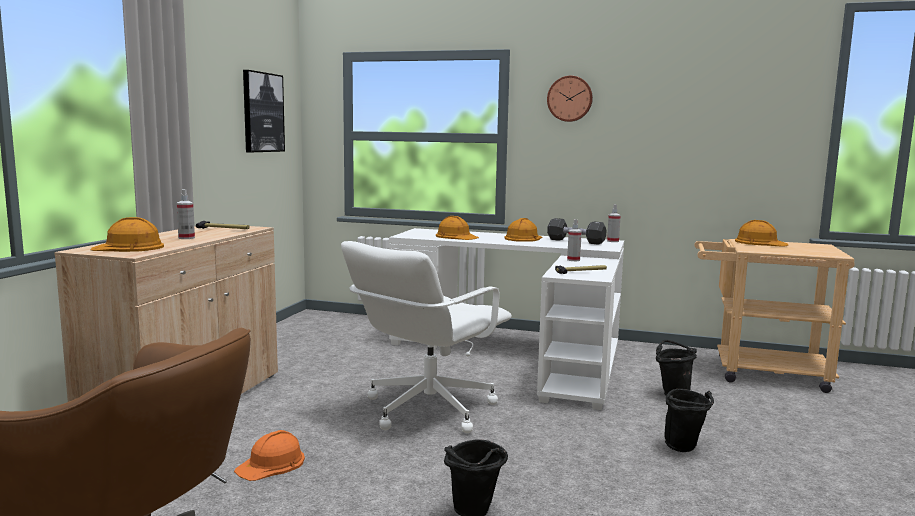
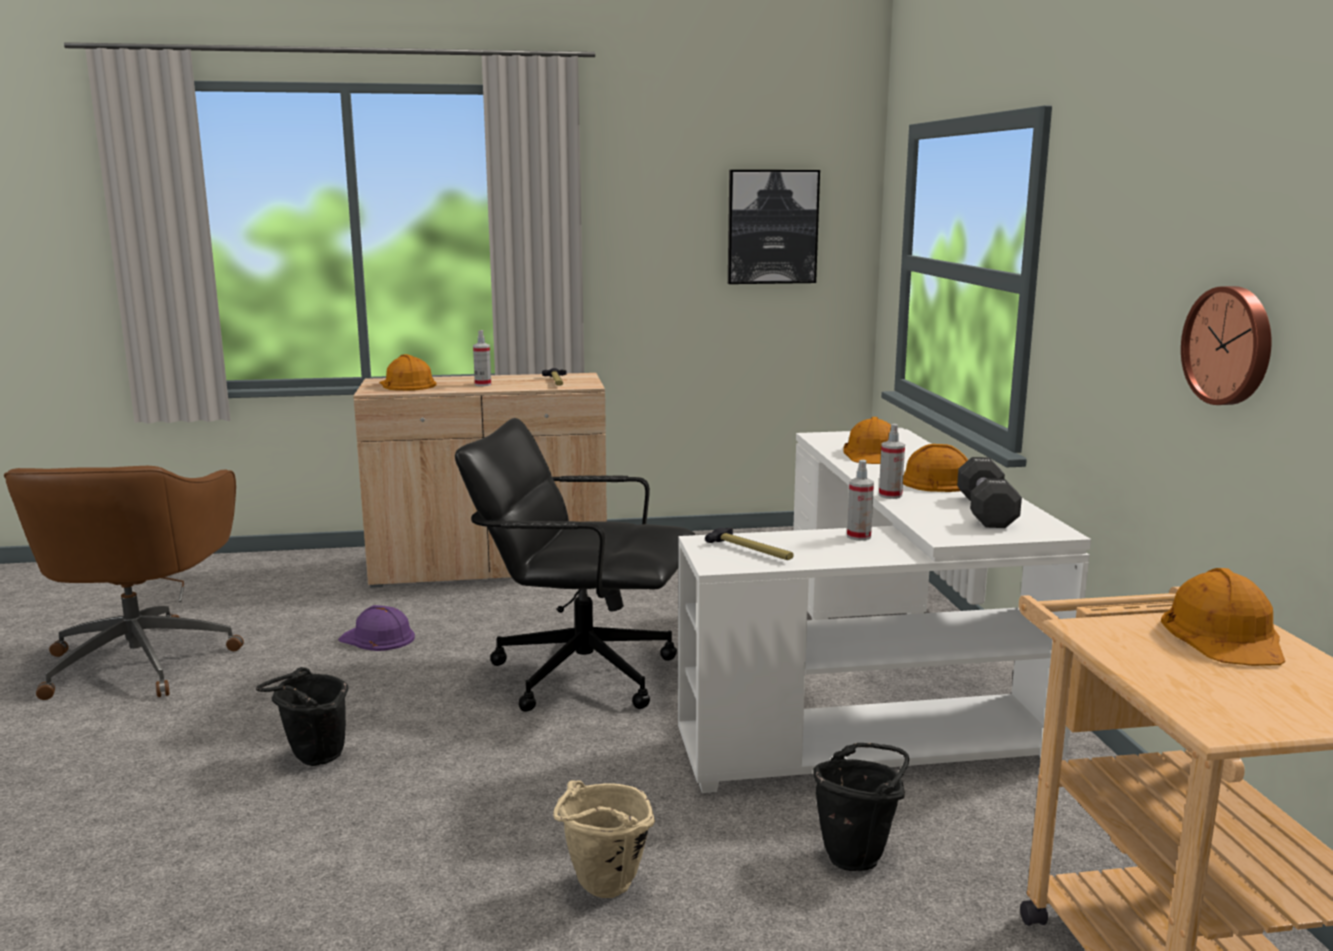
camera: 65 degrees right, 5 degrees up
(272, 464) = (378, 638): orange hard hat -> purple hard hat
(427, 409) = (582, 673): white office chair -> black office chair
(570, 99) = (1105, 209): wall clock -> wall clock (1230, 345)
(613, 241) = (1053, 532): spray bottle -> spray bottle (890, 495)
(685, 448) = (602, 890): black bucket -> beige bucket

